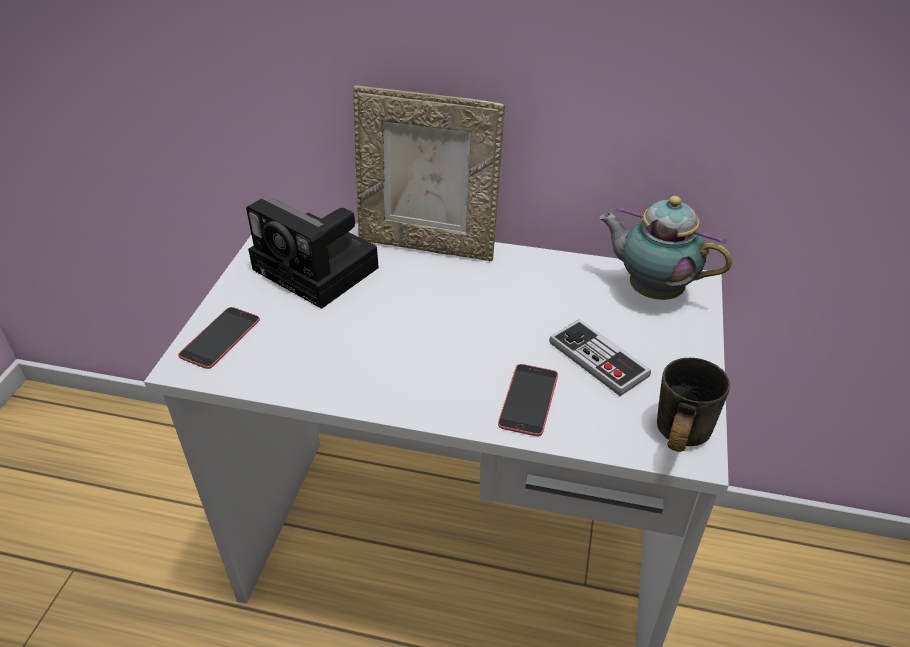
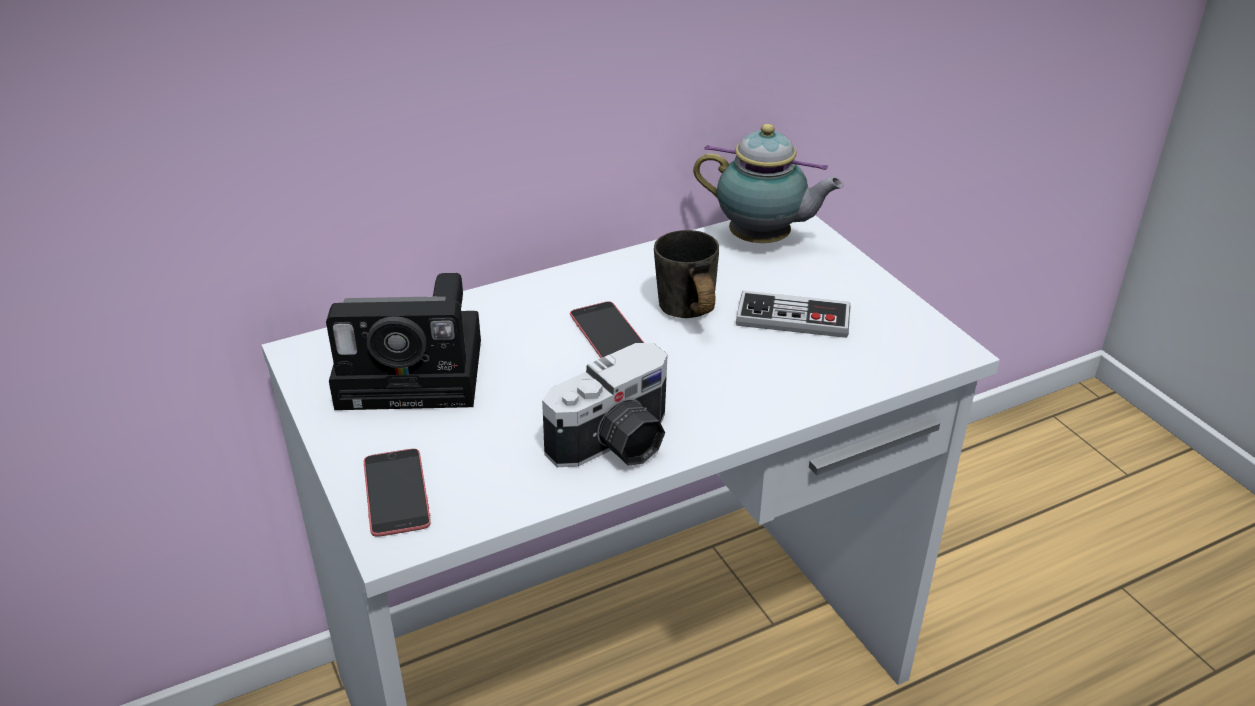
camera: 40 degrees left, 5 degrees down
(368, 381) = (617, 444): none -> camera
(428, 244) = (503, 294): picture frame -> none
(528, 399) = (779, 380): phone -> phone (608, 333)
(651, 290) = (763, 241): teapot -> teapot turned 150 degrees counterclockwise
(673, 436) = (922, 346): grey mug -> grey mug (683, 316)

